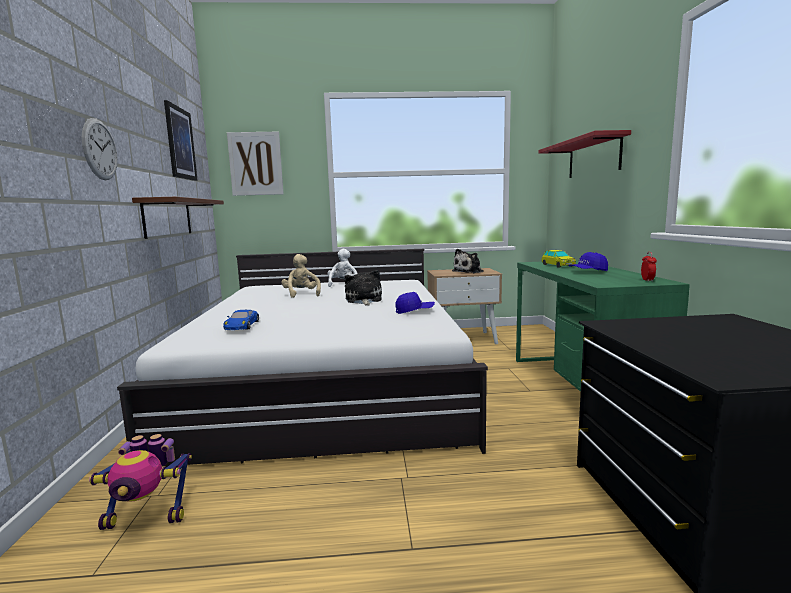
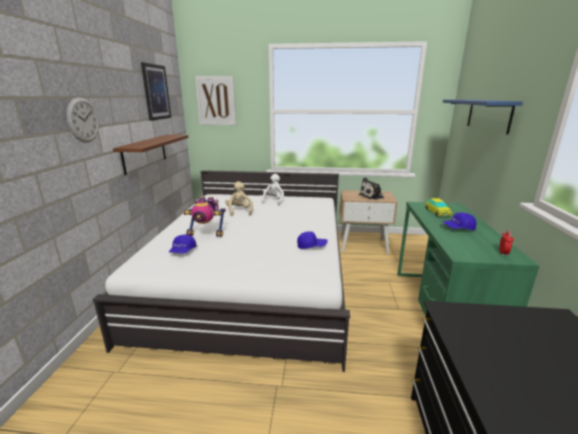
camera: 10 degrees right, 10 degrees up
(148, 517) = (107, 391): toy robot -> toy robot (206, 234)
(242, 325) = (183, 251): blue toy car -> blue cap
(363, 300) = (280, 225): plush toy -> none
(593, 157) = (488, 115): red shelf -> blue shelf

